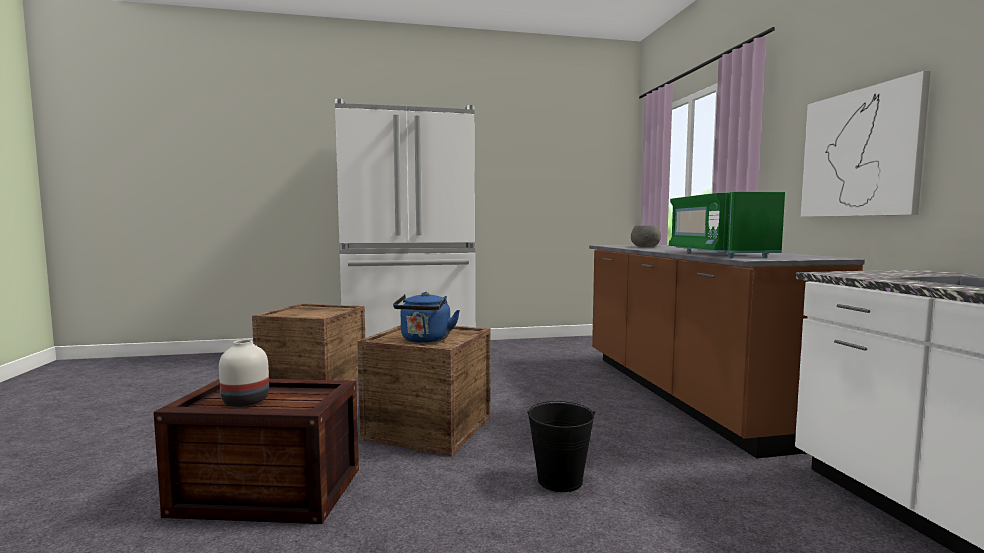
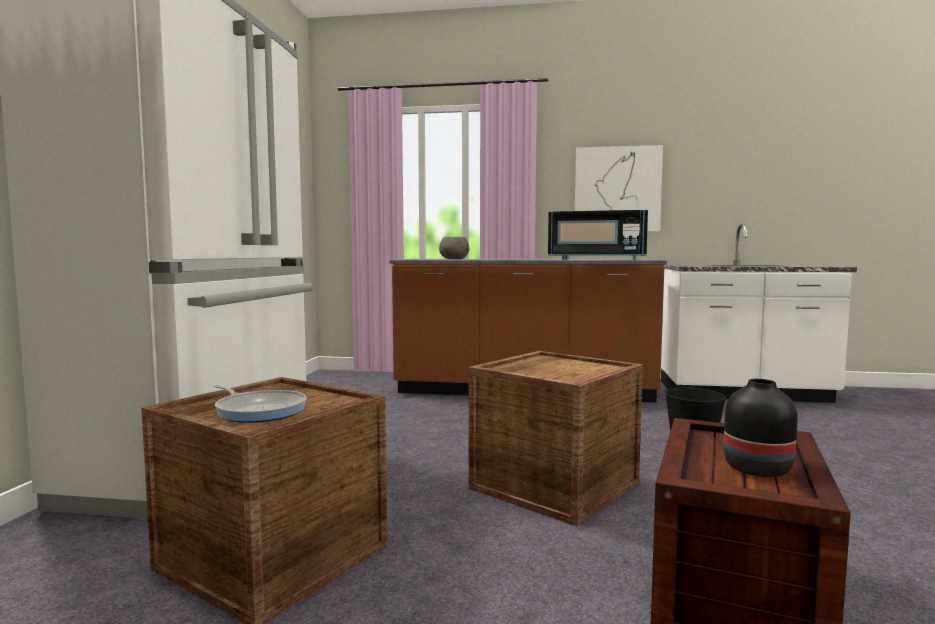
camera: 70 degrees left, 0 degrees up
(244, 401) = (757, 469): white vase -> black vase
(300, 312) = (259, 410): none -> frying pan
(425, 340) = (579, 370): blue kettle -> none
(718, 254) = (596, 259): green microwave -> black microwave

